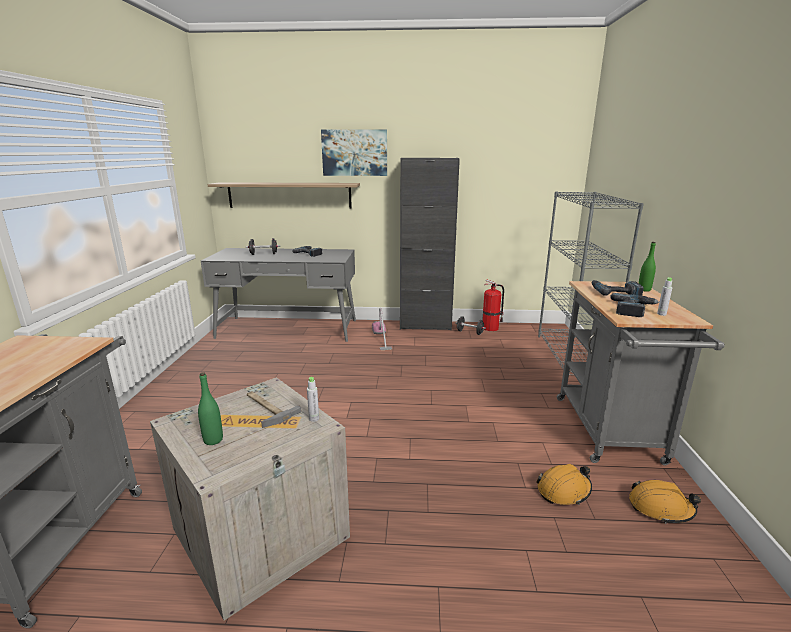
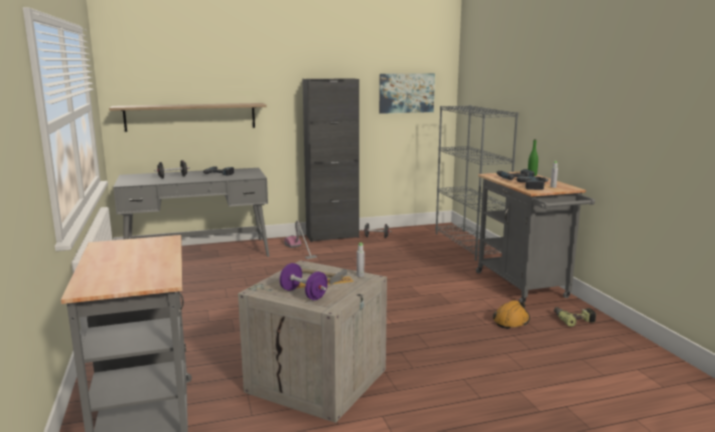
camera: 20 degrees left, 5 degrees down
(213, 440) = (303, 294): green bottle -> purple dumbbell
(354, 153) = (257, 74): picture -> picture (406, 93)
(491, 328) = (392, 232): fire extinguisher -> none
(660, 508) = (574, 319): orange hard hat -> power drill

